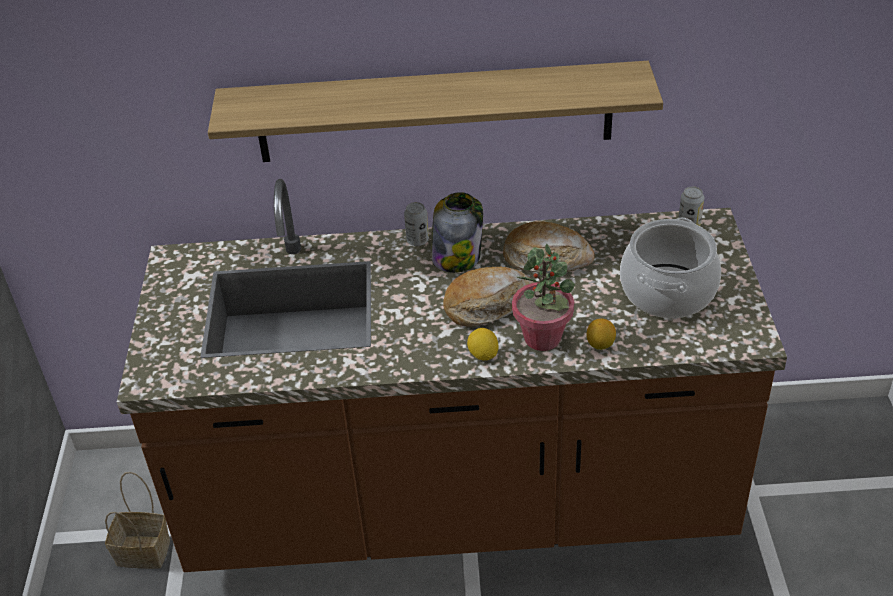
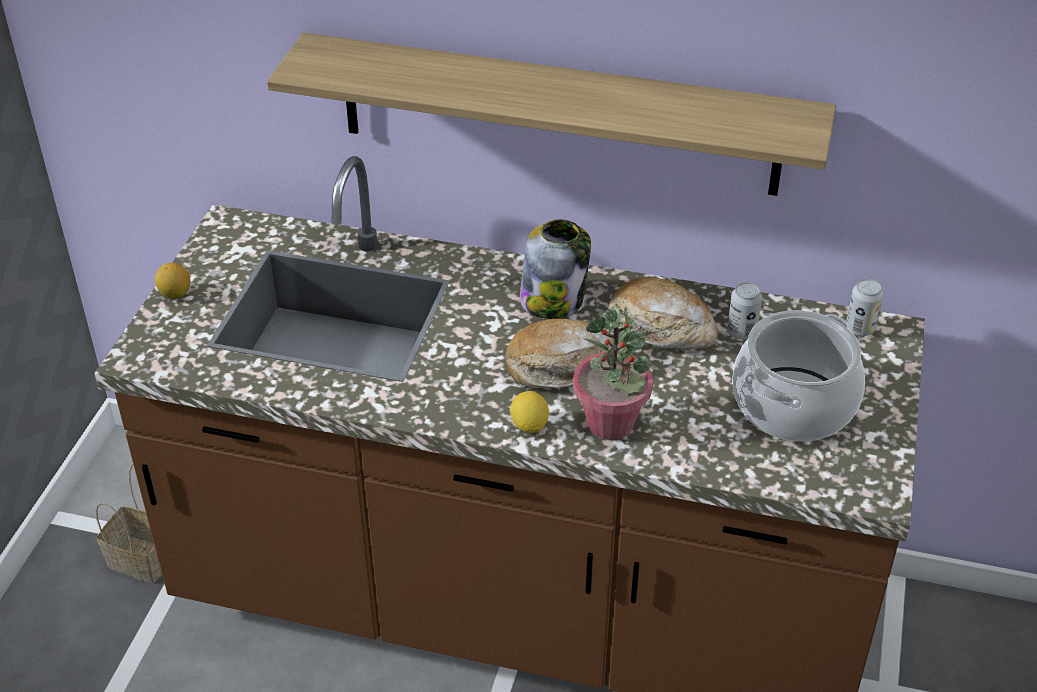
camera: 15 degrees right, 0 degrees up
(417, 240) = (515, 269): can -> can (741, 332)
(600, 345) = (677, 449): lemon -> lemon (175, 294)

